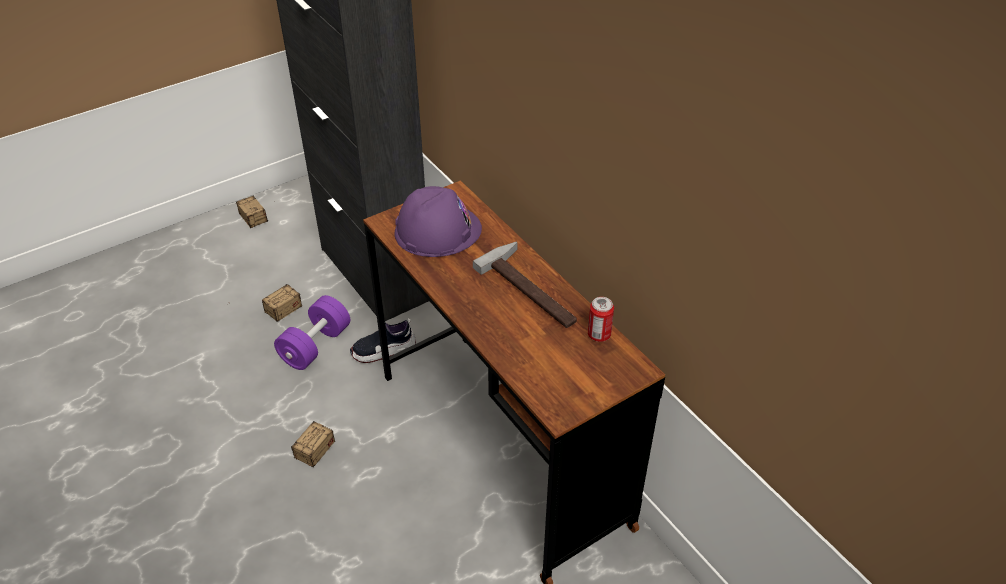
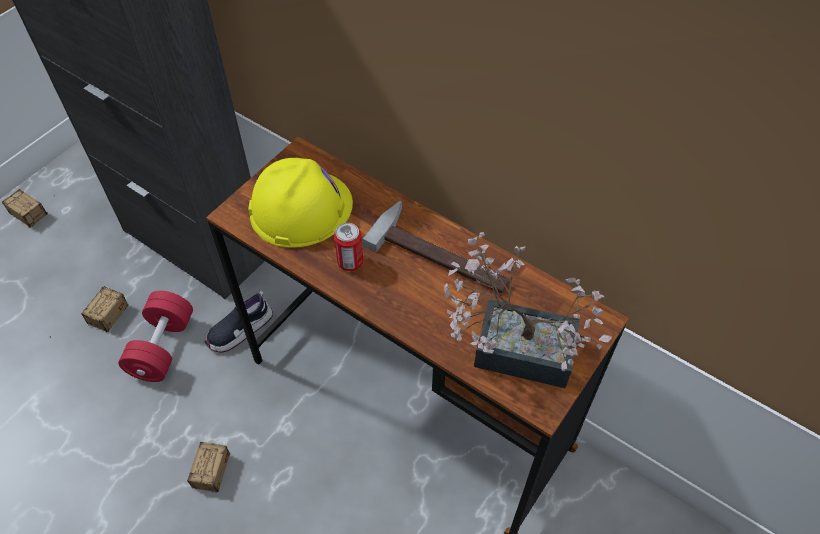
camera: 20 degrees left, 10 degrees up
(315, 345) = (162, 347): purple dumbbell -> red dumbbell
(437, 230) = (301, 208): purple hard hat -> yellow hard hat
(555, 368) = (511, 347): none -> potted plant
(599, 335) = (539, 291): can -> can (350, 262)

